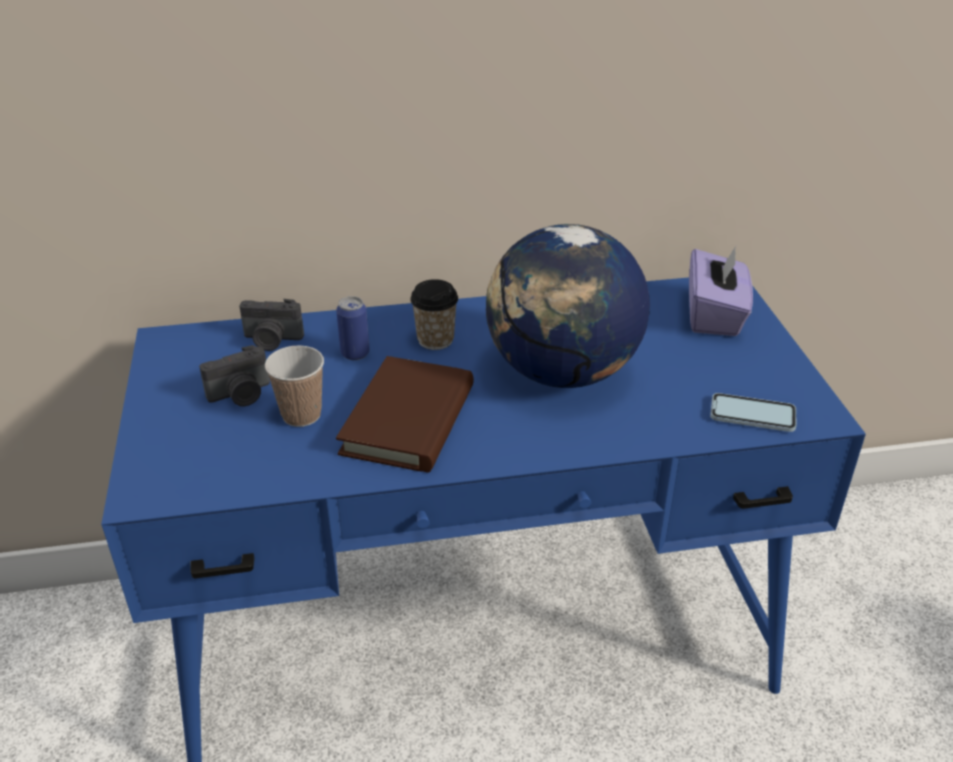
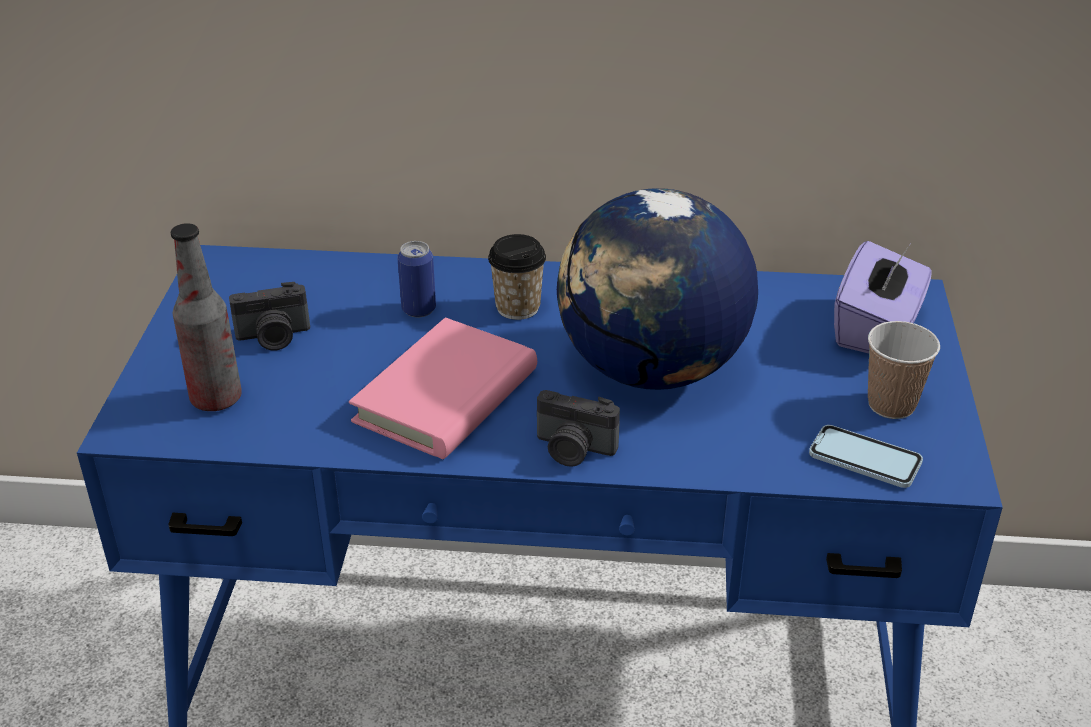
camera: 15 degrees right, 0 degrees up
(211, 455) = (216, 399): none -> bottle
(272, 340) = (332, 280): camera -> camera (573, 450)
(301, 415) = (330, 370): cup -> cup (891, 405)
(408, 420) = (446, 396): brown book -> pink book

